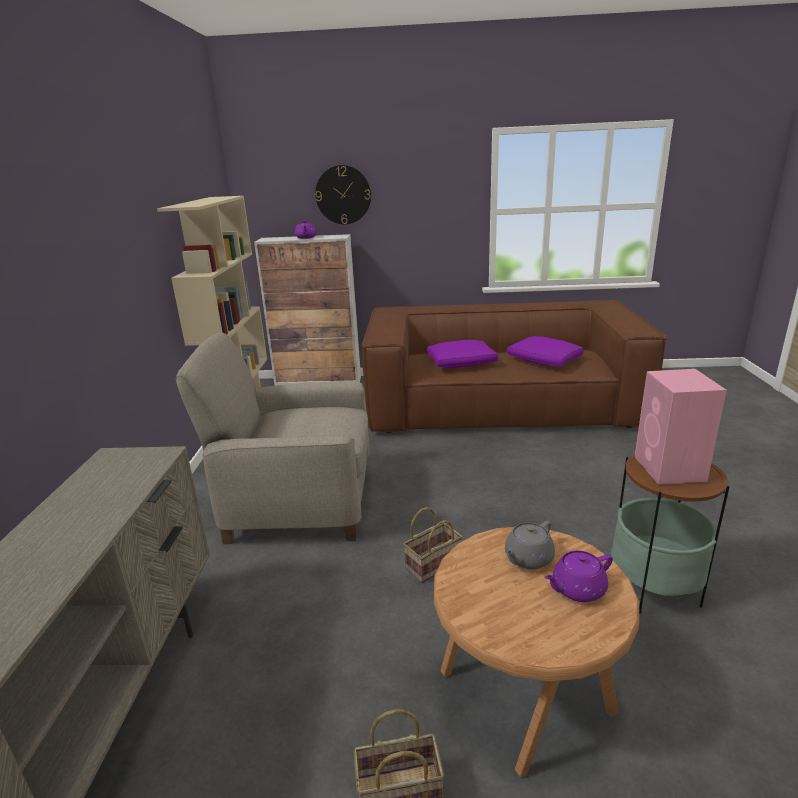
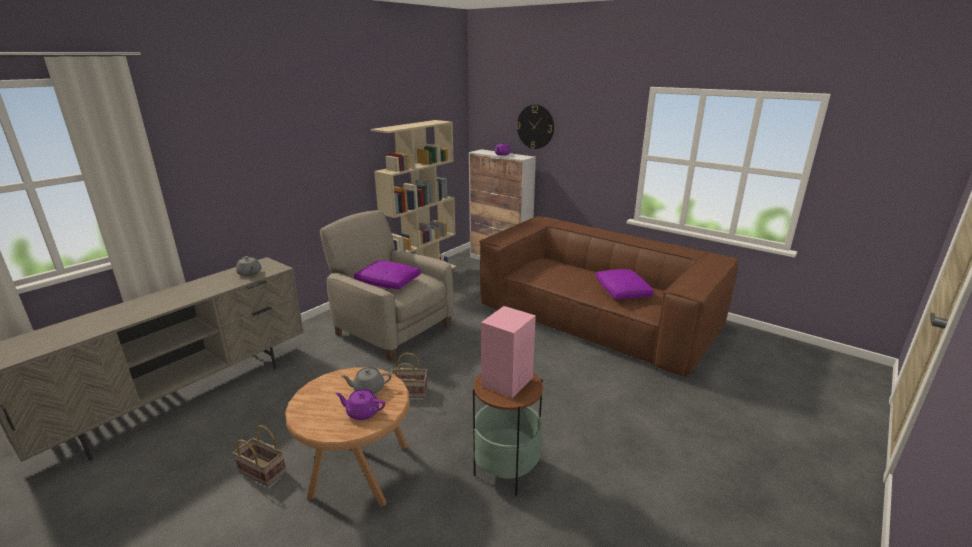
camera: 35 degrees right, 0 degrees up
(120, 479) = (250, 273): none -> grey teapot
(462, 363) = (560, 274): purple pillow -> purple pillow (388, 282)

